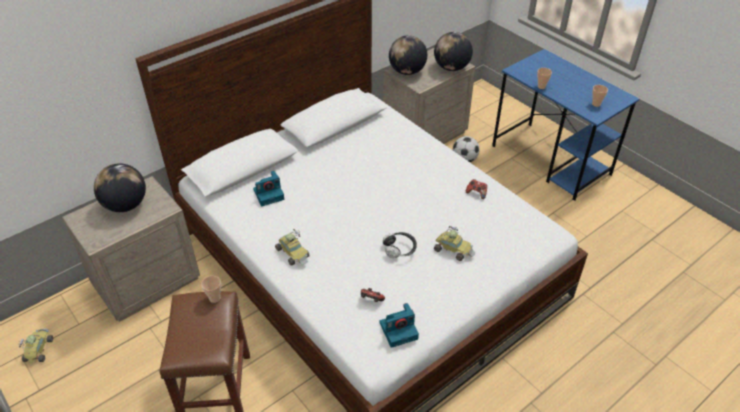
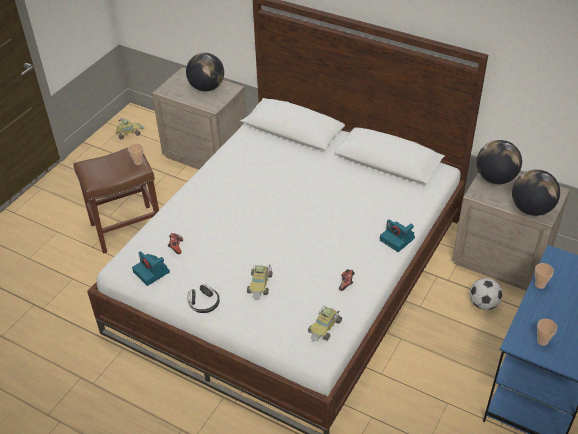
camera: 70 degrees right, 0 degrees up
(269, 194) = (269, 155): camera -> camera (398, 239)
(293, 253) = (209, 190): toy car -> toy car (325, 327)
(399, 249) = (242, 249): headphones -> headphones (204, 304)

